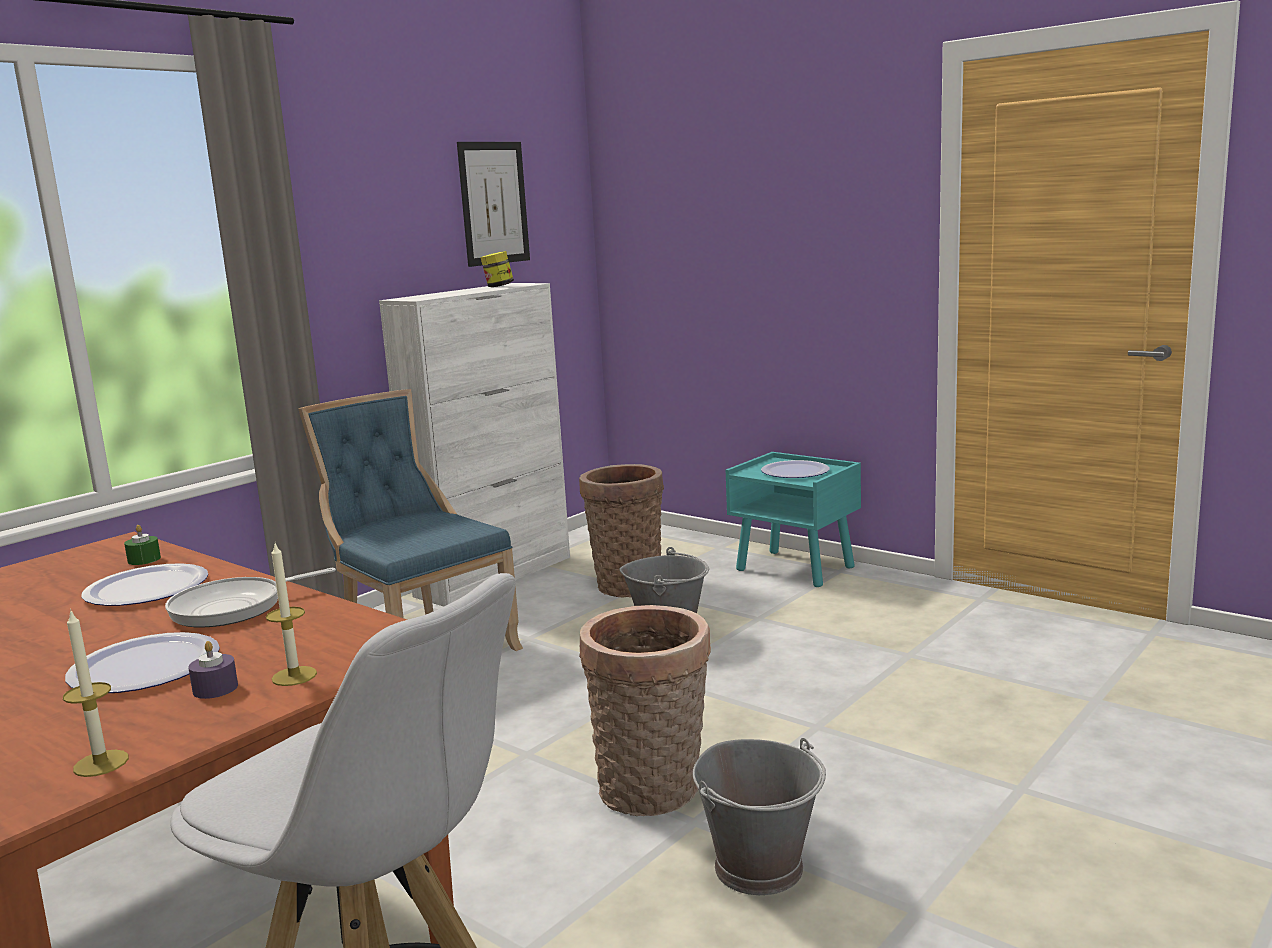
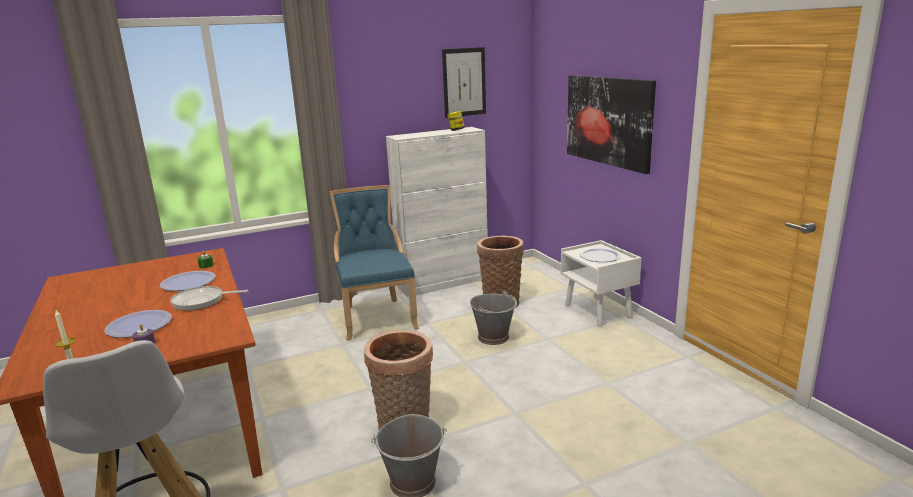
camera: 25 degrees right, 5 degrees up
(294, 676) = (175, 345): candle -> none
(767, 250) = (608, 121): none -> picture
(796, 569) = (598, 311): turquoise nightstand -> white nightstand

